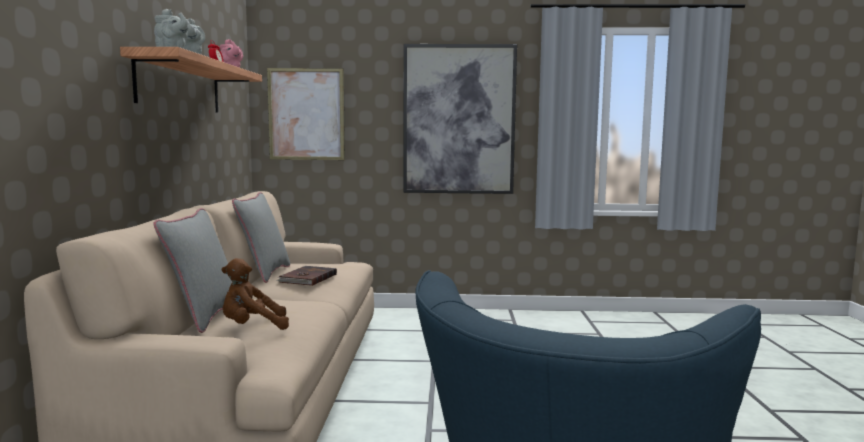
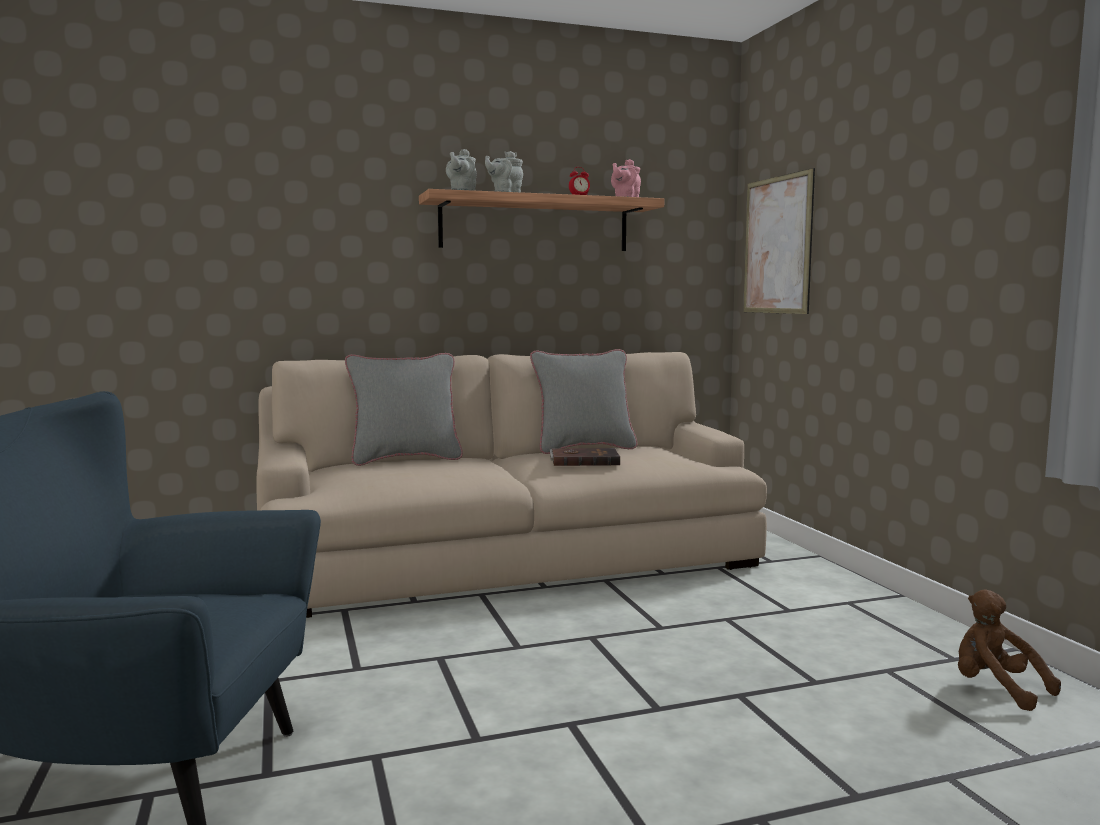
camera: 70 degrees right, 0 degrees up
(252, 327) = (383, 473): brown plush toy -> brown plush toy (996, 688)
(459, 120) = (951, 236): picture -> none

